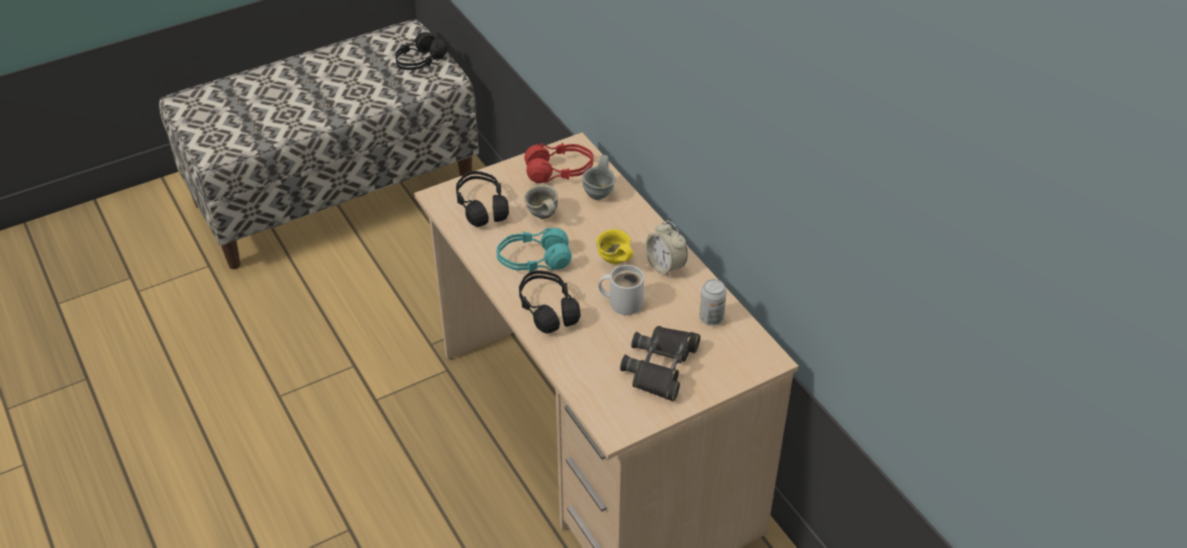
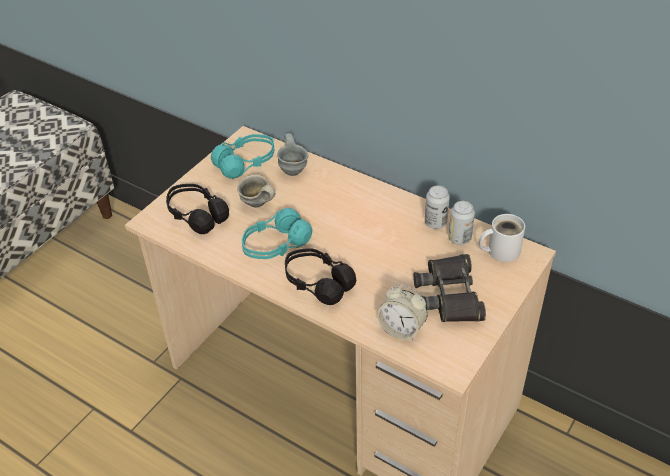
camera: 25 degrees left, 0 degrees up
(420, 62) = (39, 122): black headphones -> none
(559, 171) = (246, 163): red headphones -> turquoise headphones
(614, 262) = (346, 222): yellow mug -> none
(623, 301) = (377, 251): white mug -> white mug (500, 250)
(665, 266) = (391, 209): alarm clock -> alarm clock (401, 329)
(699, 295) = (435, 223): none -> can

